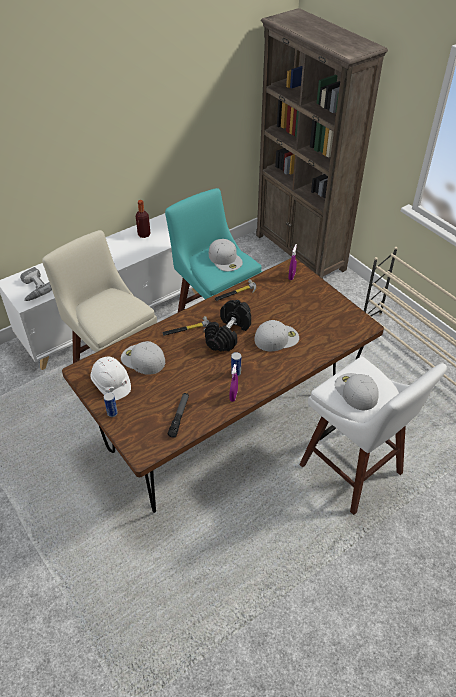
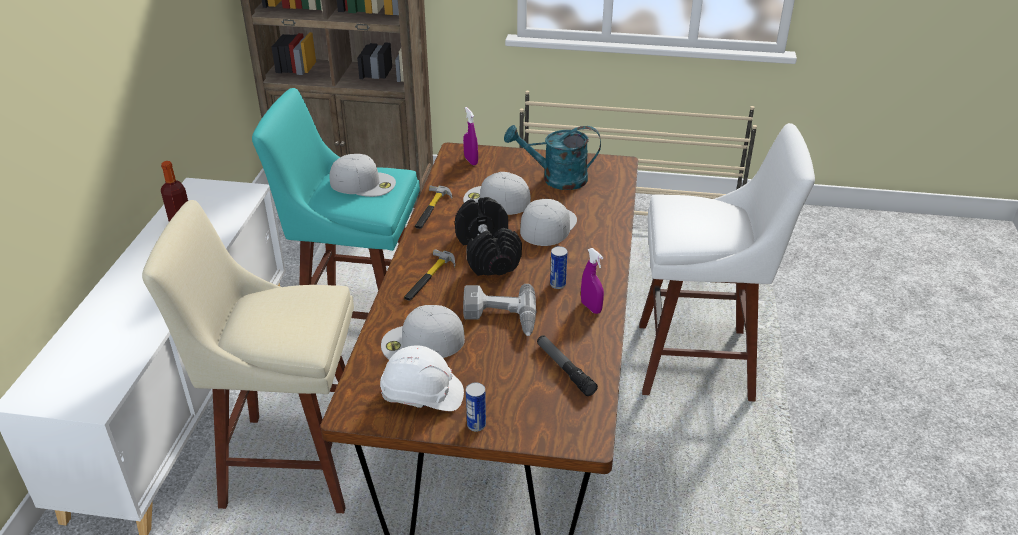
camera: 45 degrees left, 10 degrees down
(33, 288) = (84, 379): power drill -> power drill (500, 318)
(319, 314) = (556, 179): none -> turquoise watering can
(355, 391) = (700, 225): white cap -> white cap (496, 200)

